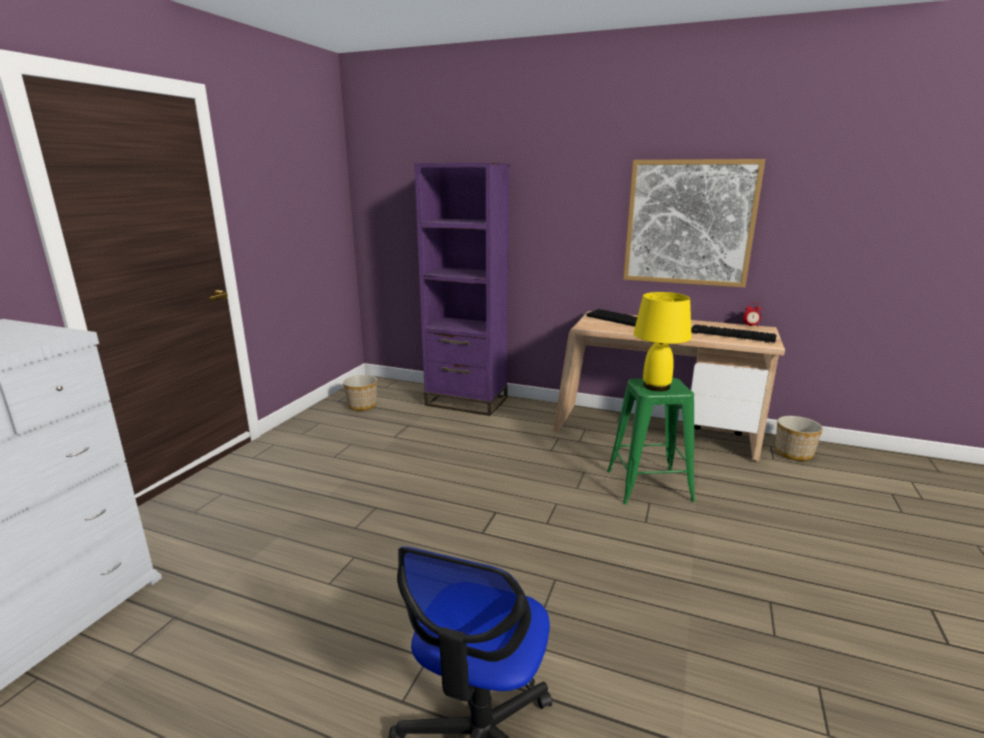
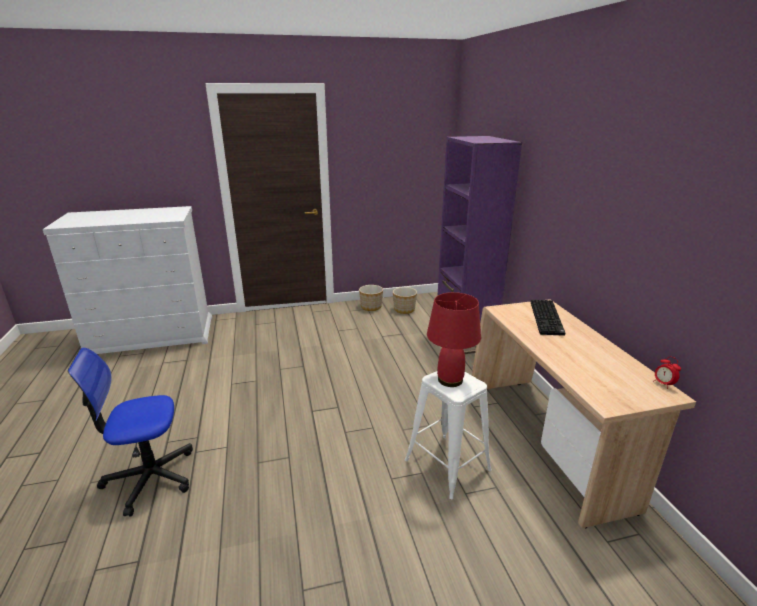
camera: 55 degrees right, 5 degrees up
(649, 485) = (447, 465): green stool -> white stool
(655, 386) = (450, 379): yellow table lamp -> red table lamp
(689, 223) = (638, 237): picture -> none
(731, 335) = (600, 378): keyboard -> none
(793, 453) = (648, 557): planter -> planter (371, 307)

